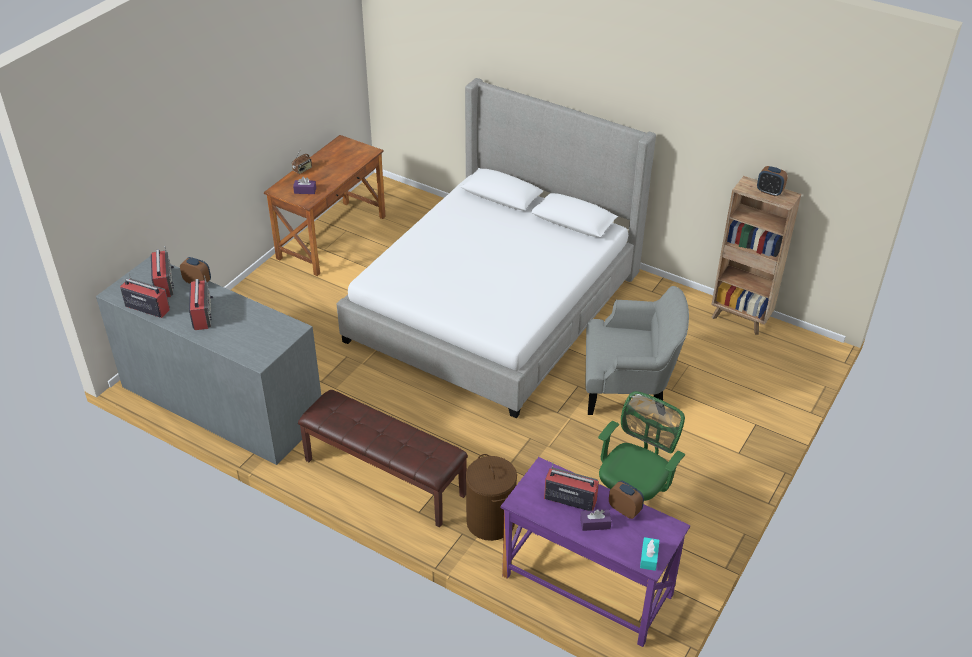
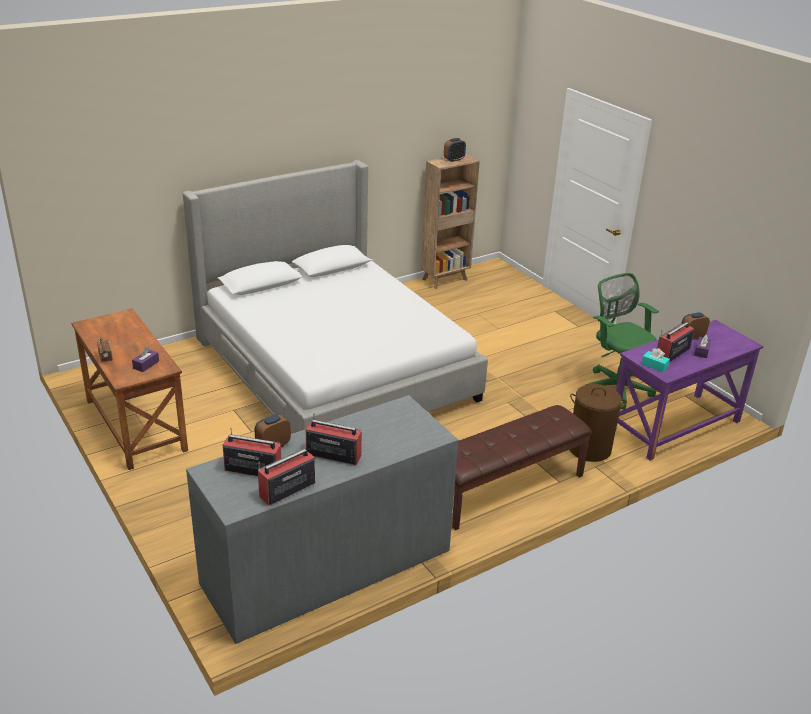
camera: 65 degrees left, 10 degrees down
(628, 388) = (483, 343): grey armchair -> none
(649, 557) = (741, 342): turquoise tissue box -> turquoise tissue box (654, 366)

